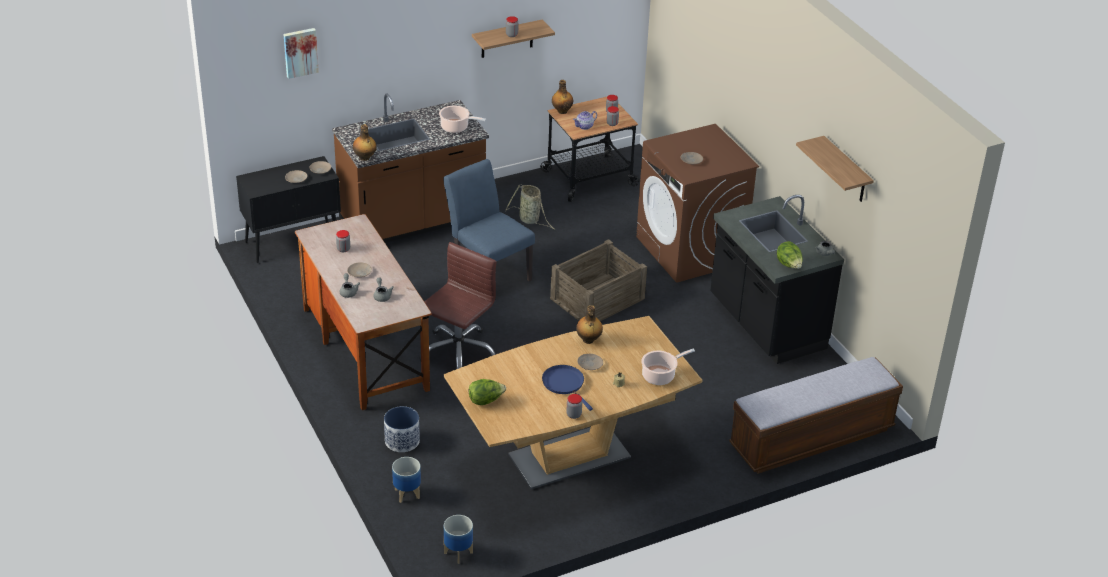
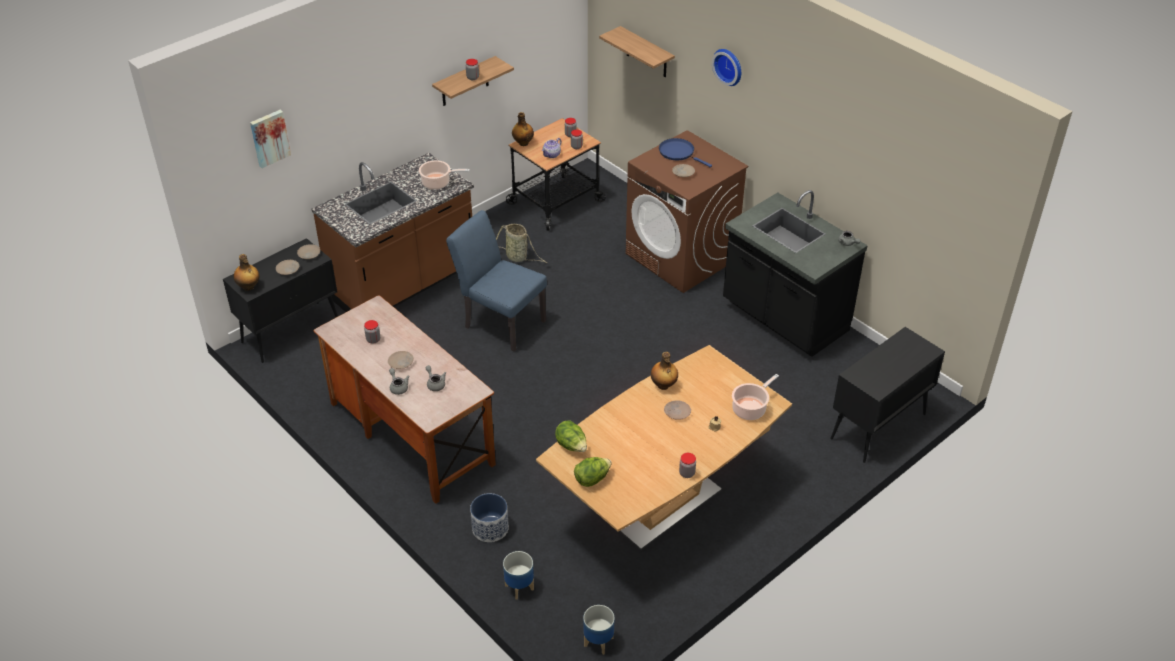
camera: 15 degrees left, 5 degrees up
(365, 158) = (359, 235): bottle -> bottle (248, 287)
(458, 352) = (506, 414): brown office chair -> none
(565, 384) = (662, 440): blue frying pan -> blue frying pan (678, 153)
(598, 299) = (617, 326): crate -> none
(751, 63) = (729, 66): none -> wall clock
(789, 265) = (821, 263): lettuce -> lettuce (572, 446)
(811, 438) = (877, 427): bench -> black cabinet
(846, 171) = (864, 160): shelf -> shelf (646, 53)

